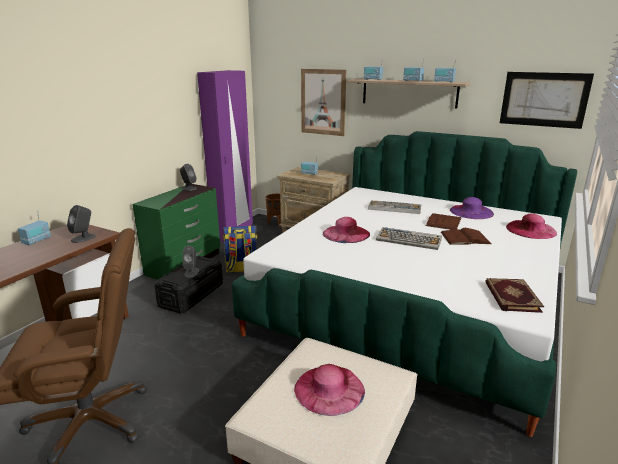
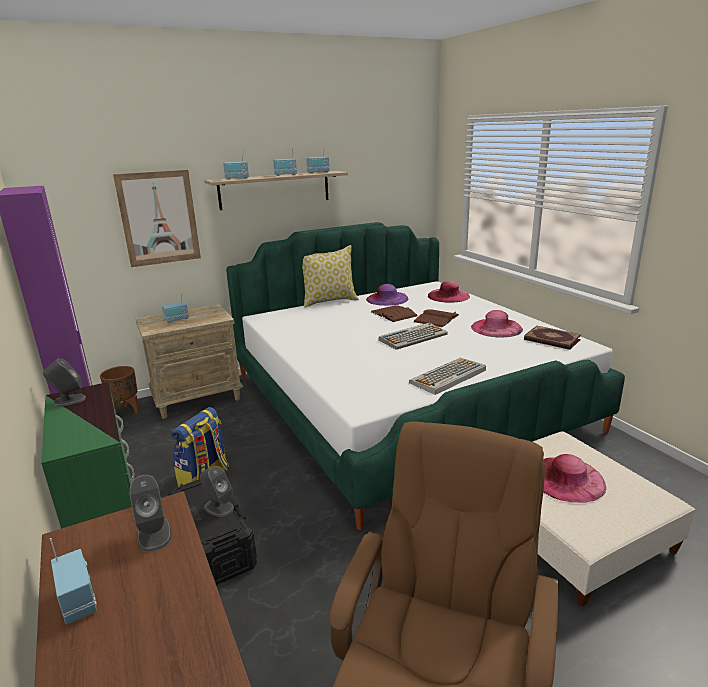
camera: 55 degrees left, 0 degrees up
(346, 233) = (362, 356): pink hat -> pink hat (496, 328)
(394, 208) = (332, 319): keyboard -> keyboard (448, 377)
(427, 197) = (329, 301): none -> pillow
(544, 99) = (398, 180): picture -> none

